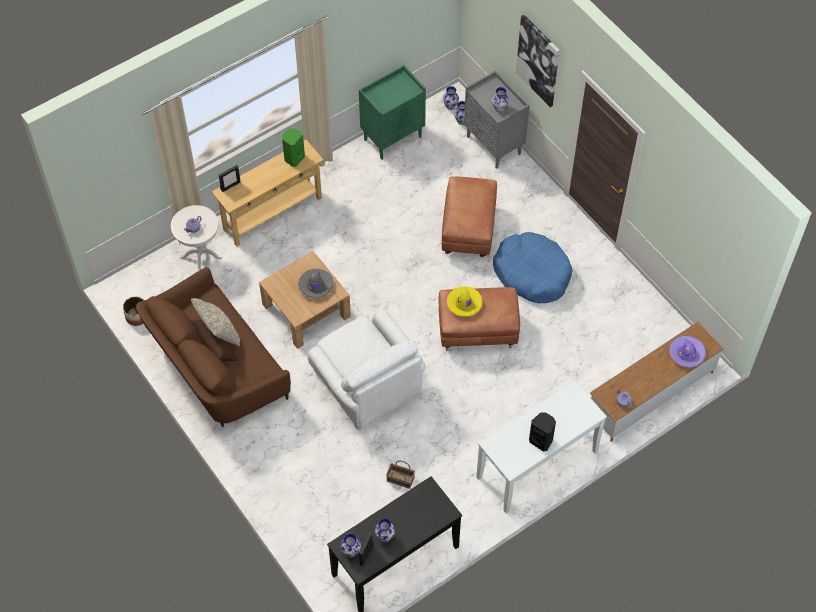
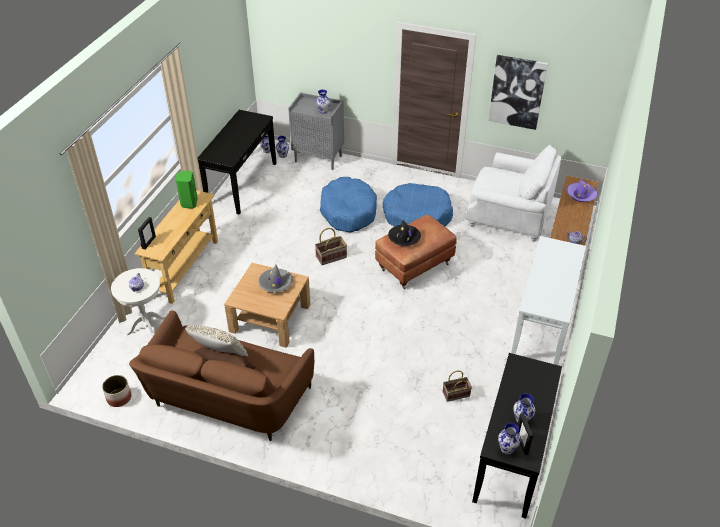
camera: 35 degrees left, 15 degrees down
(366, 383) = (364, 342): white armchair -> white armchair (508, 216)
(393, 138) = (241, 184): green cabinet -> black console table
(410, 275) = (331, 256): none -> basket
(464, 304) = (404, 238): yellow hat -> black hat
(468, 230) = (348, 211): brown ottoman -> blue dog bed
(538, 60) = (346, 47): picture -> picture (517, 92)
(541, 440) = (561, 283): black speaker -> none

